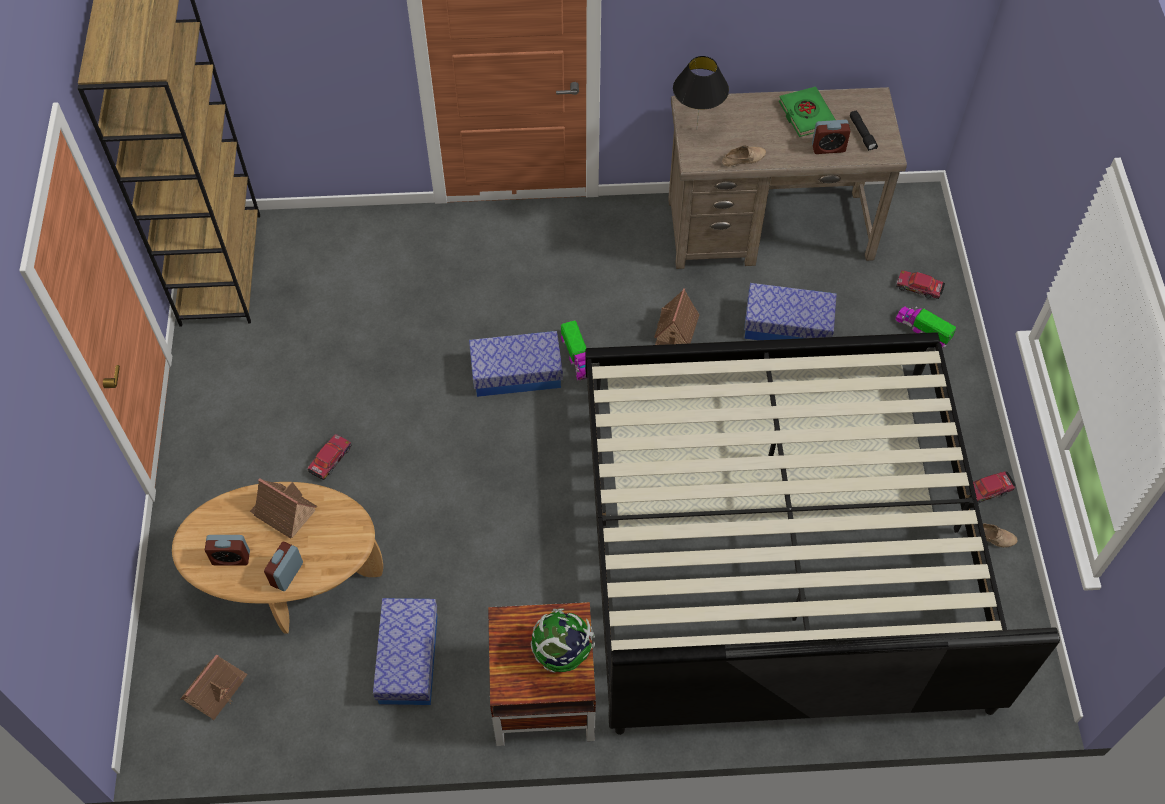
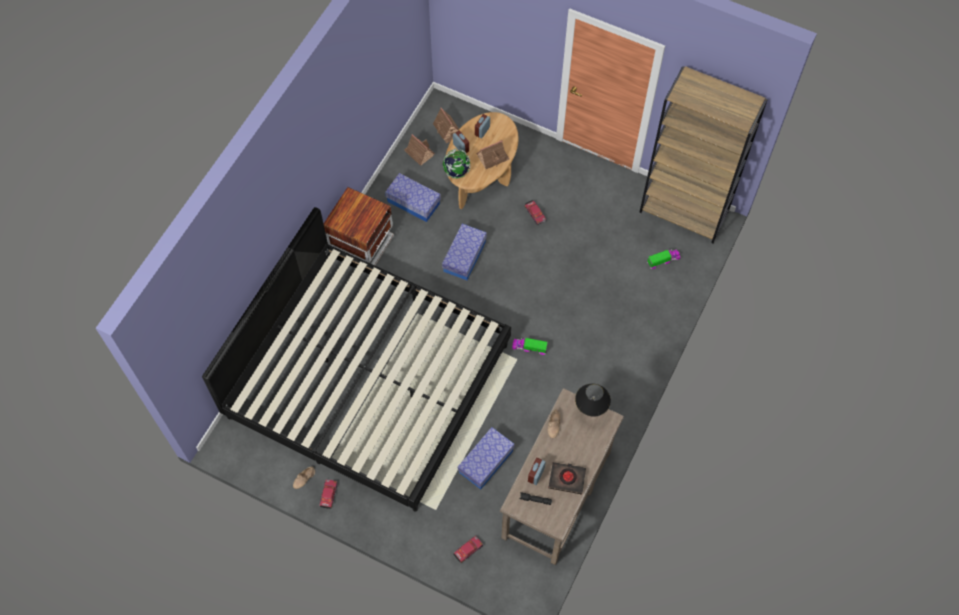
camera: 120 degrees right, 5 degrees up
(516, 373) = (536, 315): storage box -> storage box (464, 257)
(562, 652) = (351, 222): globe -> globe (456, 172)
(675, 331) = (516, 403): toy house -> toy house (419, 153)
(806, 115) = (567, 479): green book -> black book
(923, 329) = (440, 532): toy truck -> toy truck (663, 260)

